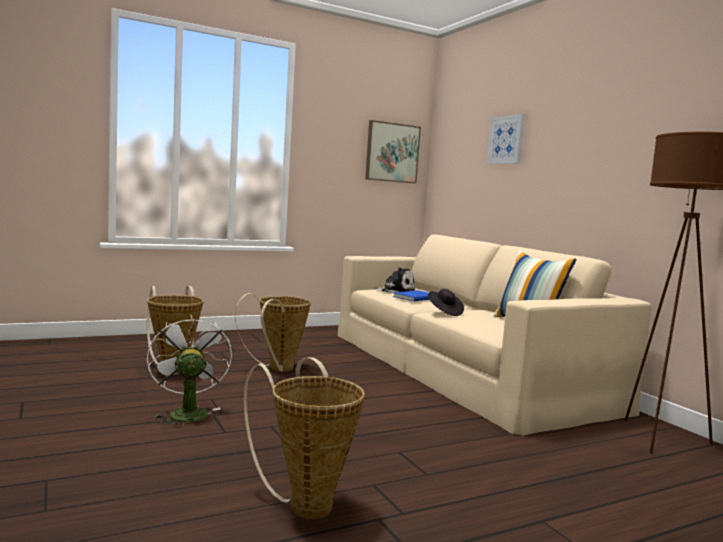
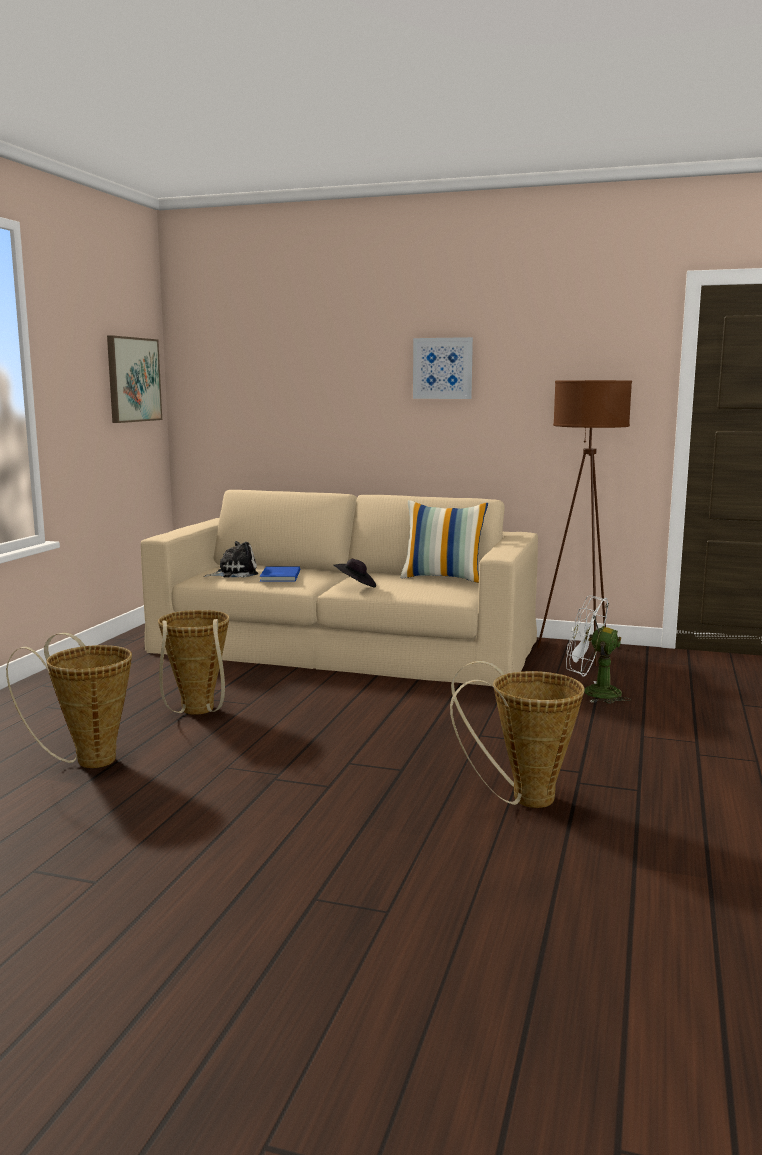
camera: 45 degrees left, 5 degrees up
(186, 413) = (245, 789): white fan -> white fan (593, 692)
(506, 140) = (313, 364): picture -> picture (442, 368)

